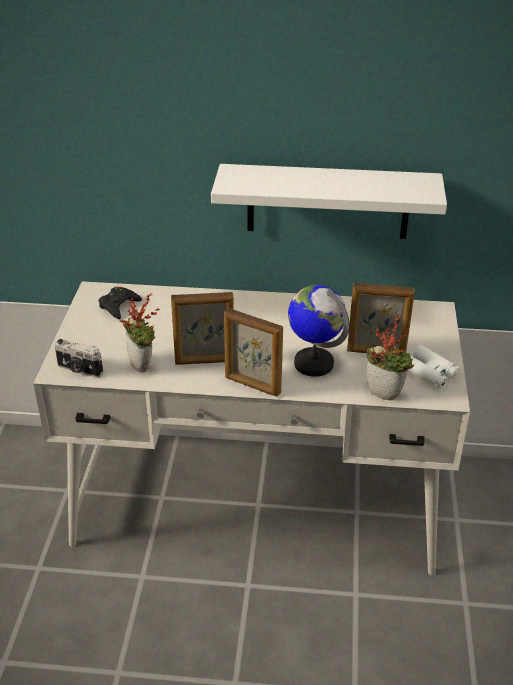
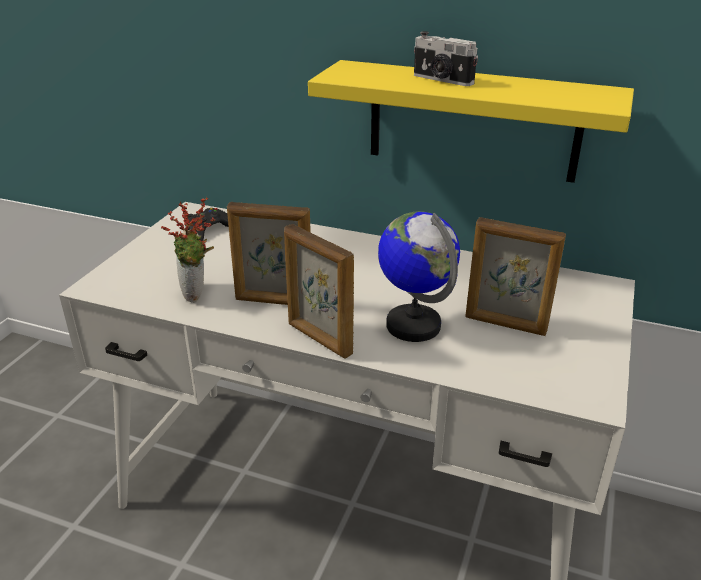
camera: 15 degrees right, 5 degrees down
(79, 370) = (120, 288): camera -> camera (442, 80)
(328, 201) = (473, 121): white shelf -> yellow shelf
(386, 392) = (502, 378): potted plant -> none
(429, 372) = (575, 362): white binoculars -> none

